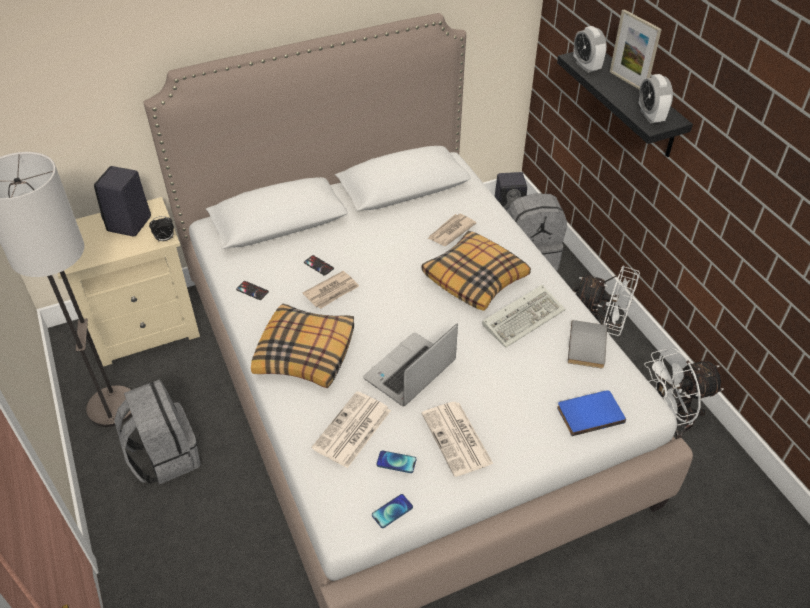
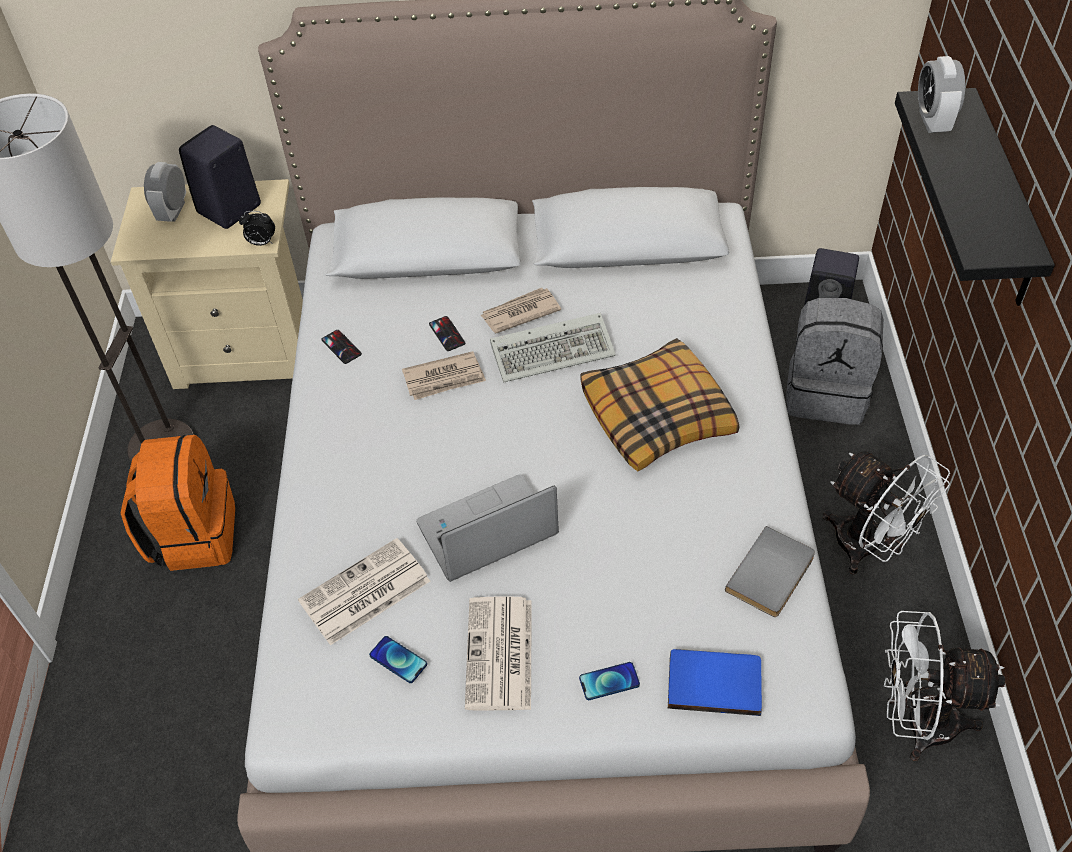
camera: 25 degrees right, 5 degrees up
(164, 456) = (193, 535): grey backpack -> orange backpack
(306, 354) = (363, 461): pillow -> none
(392, 511) = (358, 728): phone -> phone (609, 681)
(450, 231) = (660, 331): newspaper -> newspaper (519, 313)
(524, 317) = (697, 498): keyboard -> keyboard (555, 350)
(627, 81) = (987, 163): picture frame -> none
(650, 116) = (987, 234): alarm clock -> alarm clock (173, 211)

